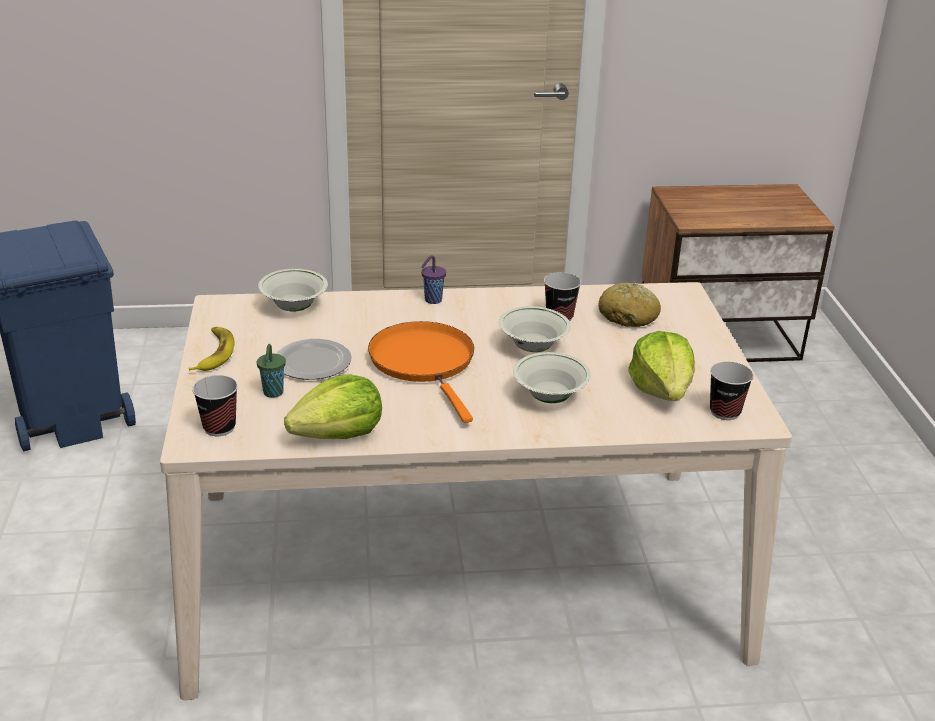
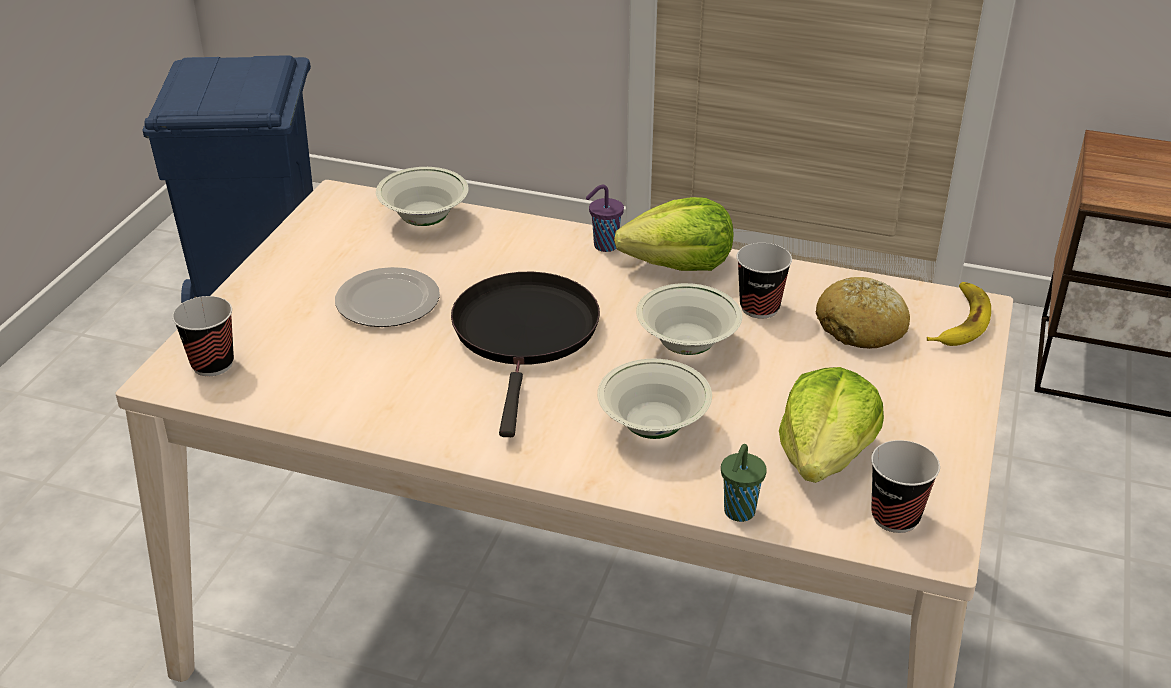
camera: 25 degrees right, 5 degrees up
(214, 353) = (284, 262): banana -> banana (960, 321)
(273, 393) = (309, 333): green cup -> green cup (738, 513)
(339, 434) = (342, 410): lettuce -> lettuce (679, 265)
(425, 363) = (525, 334): orange frying pan -> black frying pan

